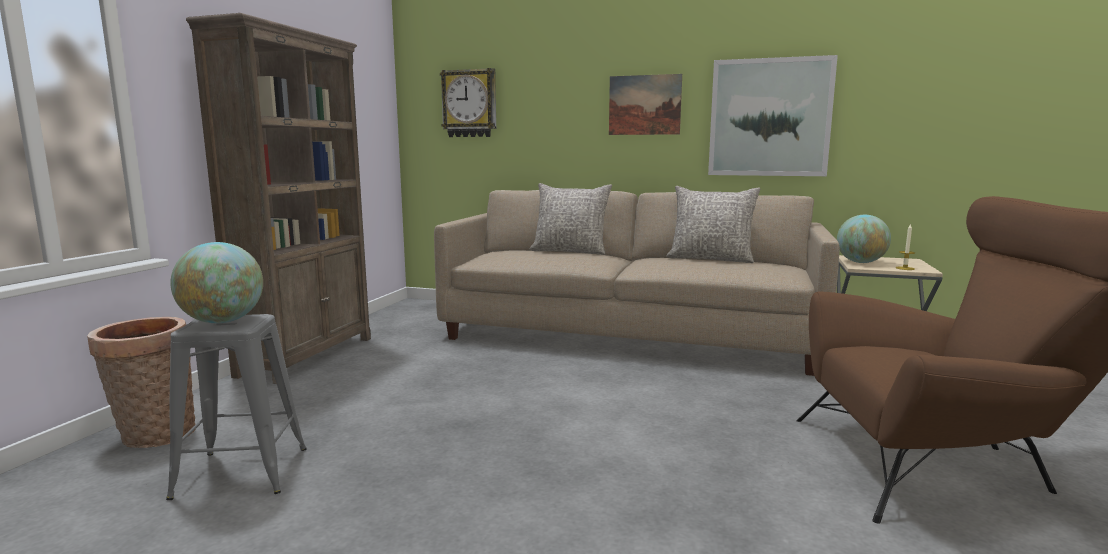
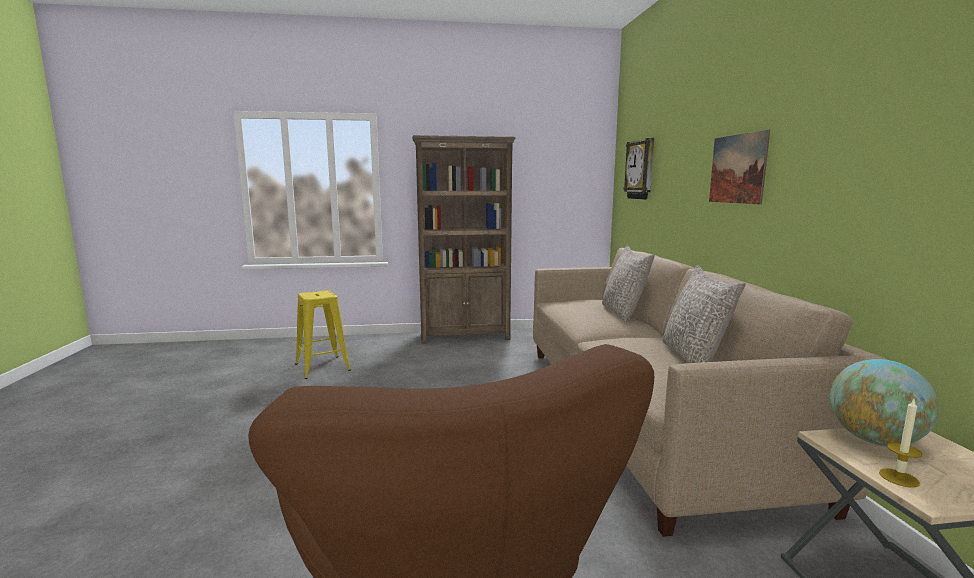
camera: 65 degrees right, 0 degrees up
(154, 435) = (350, 343): basket -> none
(222, 321) = (318, 293): globe -> none
(242, 472) = (322, 367): grey stool -> yellow stool
(769, 118) = (853, 185): picture -> none

